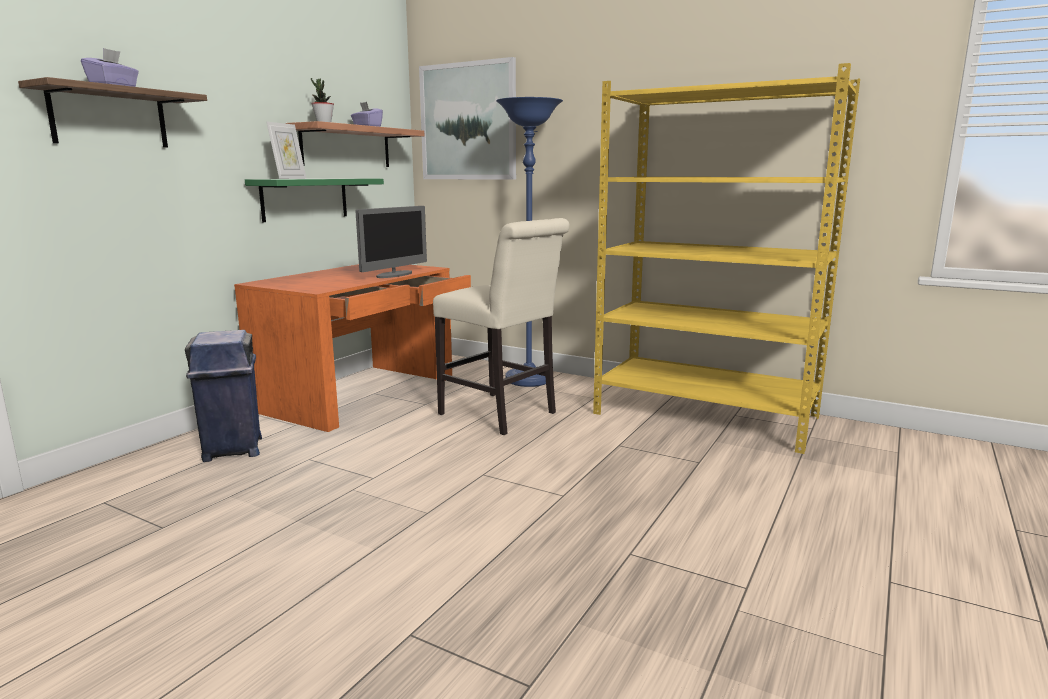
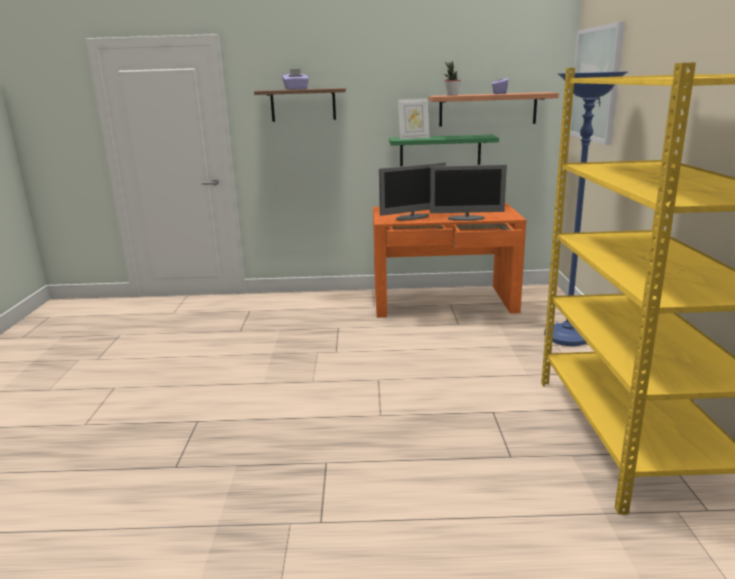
camera: 60 degrees right, 5 degrees up
(232, 449) = (326, 308): blue trash can -> none
(335, 283) = (412, 217): none -> monitor
(501, 415) = (479, 353): beige stool -> none

